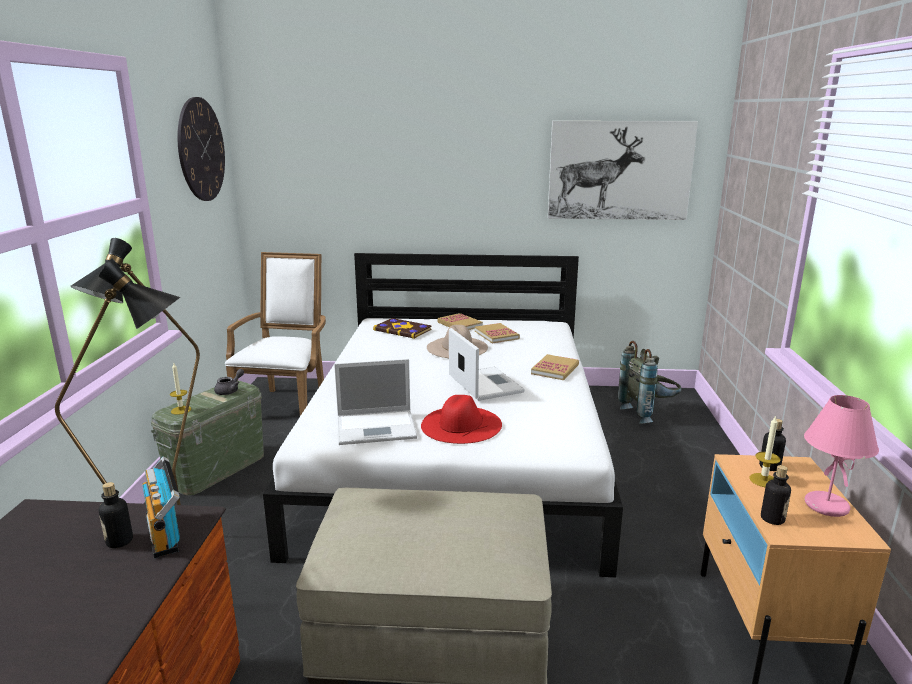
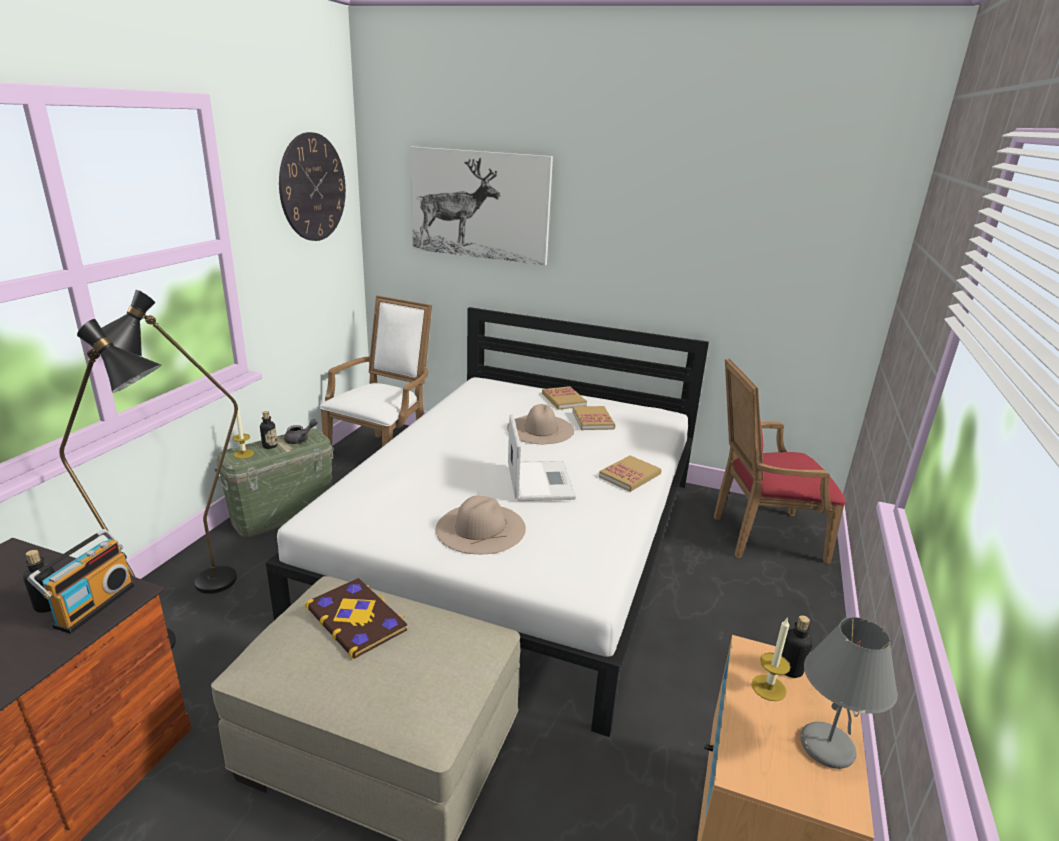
camera: 15 degrees right, 5 degrees up
(166, 532) = (92, 605): radio -> radio turned 150 degrees counterclockwise
(378, 427) = (394, 514): laptop -> none
(403, 330) = (500, 397): book -> book (357, 618)
(461, 424) = (480, 528): red hat -> beige hat
(619, 170) = (770, 247): picture -> picture (479, 205)
(648, 414) = (760, 536): grey backpack -> red armchair
(772, 519) = (741, 748): bottle -> bottle (270, 446)
(825, 506) = (825, 746): pink table lamp -> grey table lamp

